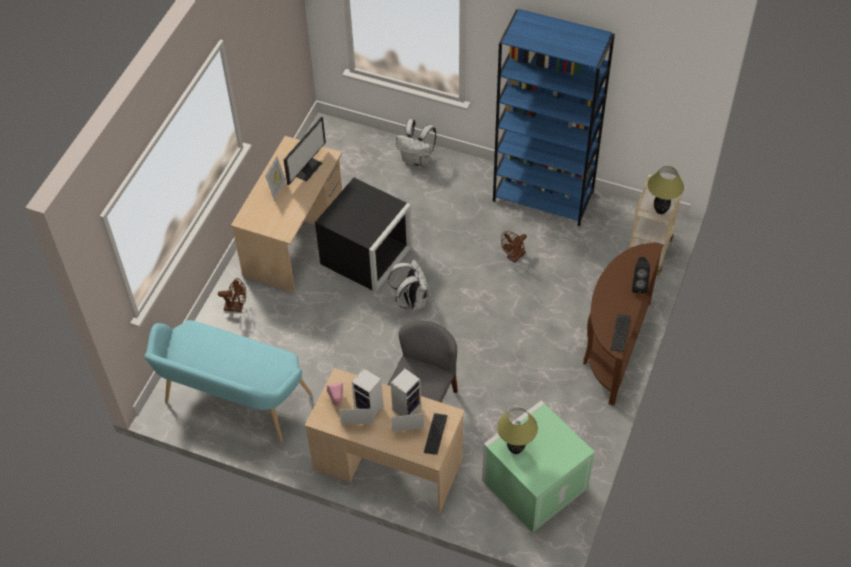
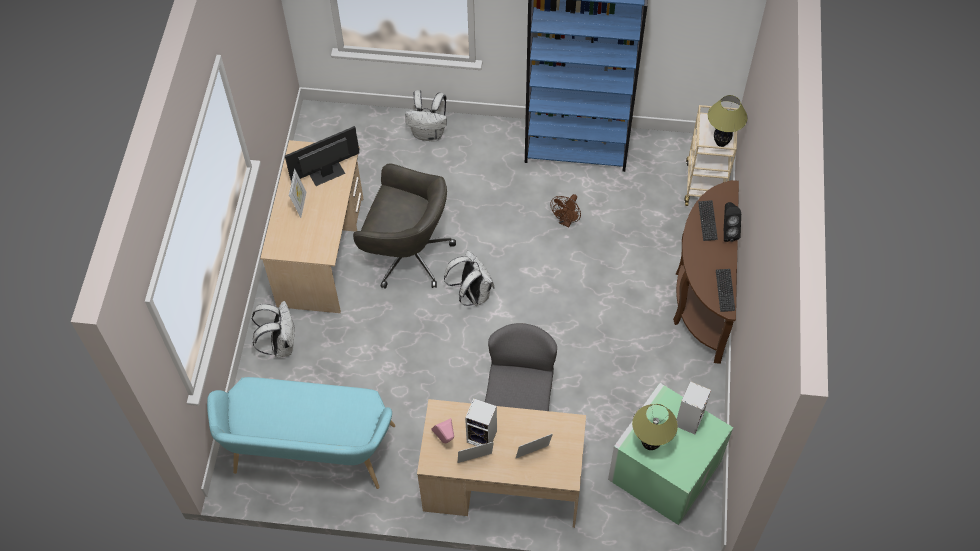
camera: 15 degrees left, 5 degrees up
(237, 307) = (281, 344): brown fan -> white backpack
(307, 168) = (326, 173): monitor -> monitor turned 135 degrees counterclockwise
(366, 256) = (407, 254): black storage box -> grey office chair
(407, 407) = (523, 426): speaker -> speaker (689, 419)
(435, 434) = (563, 450): keyboard -> keyboard (707, 221)

